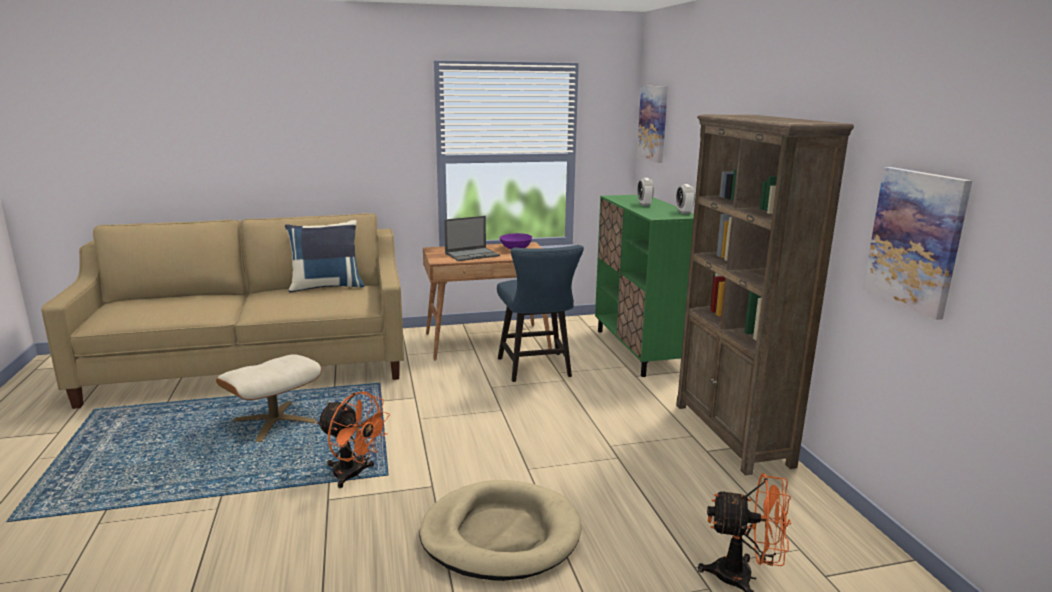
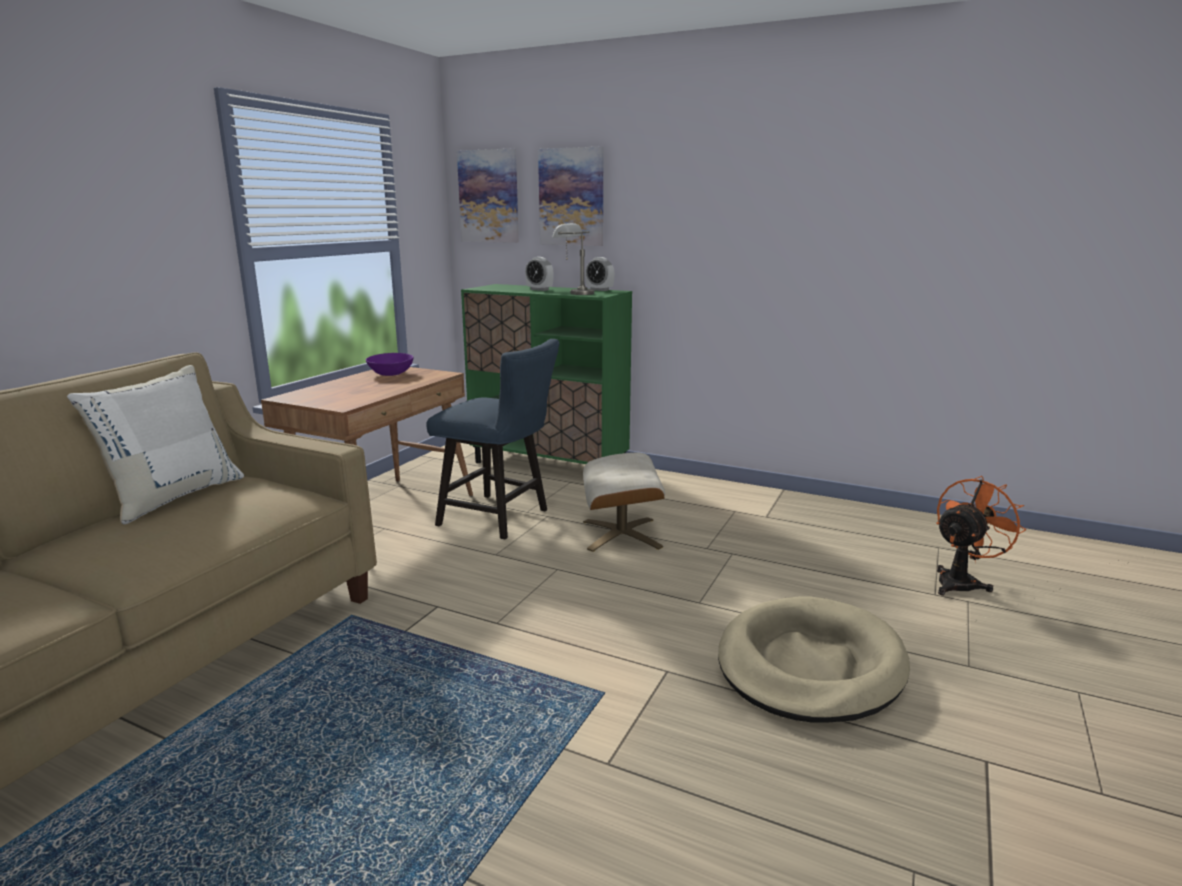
camera: 50 degrees left, 0 degrees up
(274, 421) = (305, 743): beige ottoman -> beige ottoman (622, 534)
(327, 286) = (173, 496): blue pillow -> white pillow
(354, 475) = (571, 720): orange fan -> none
(472, 254) = (362, 390): laptop -> none
(649, 212) = (574, 293): none -> grey table lamp
(732, 434) = (752, 498): brown bookcase -> none
(915, 240) = (949, 258): picture -> picture (571, 197)

